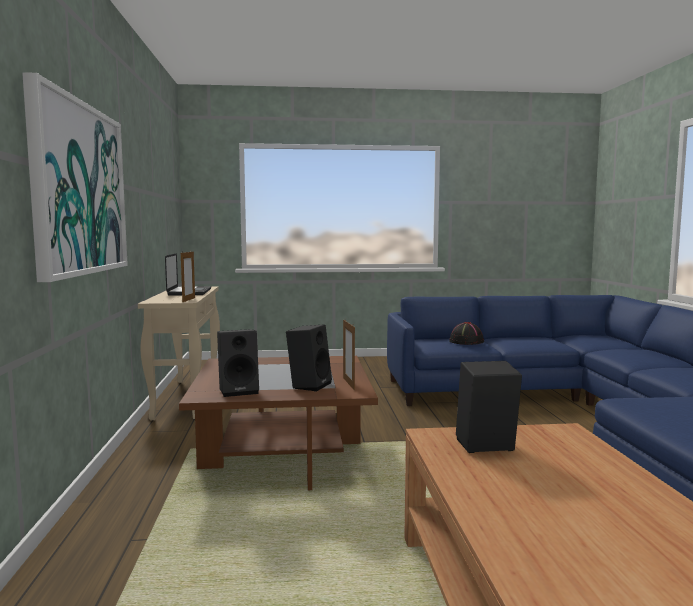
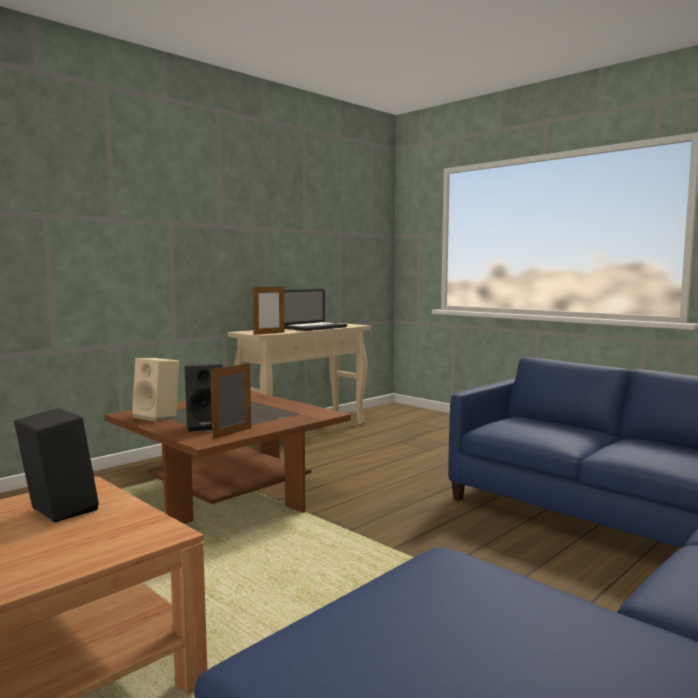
camera: 50 degrees right, 0 degrees up
(80, 189) = (113, 231): picture -> none
(239, 390) = (158, 416): black speaker -> beige speaker
(466, 342) = (556, 432): black hat -> none

